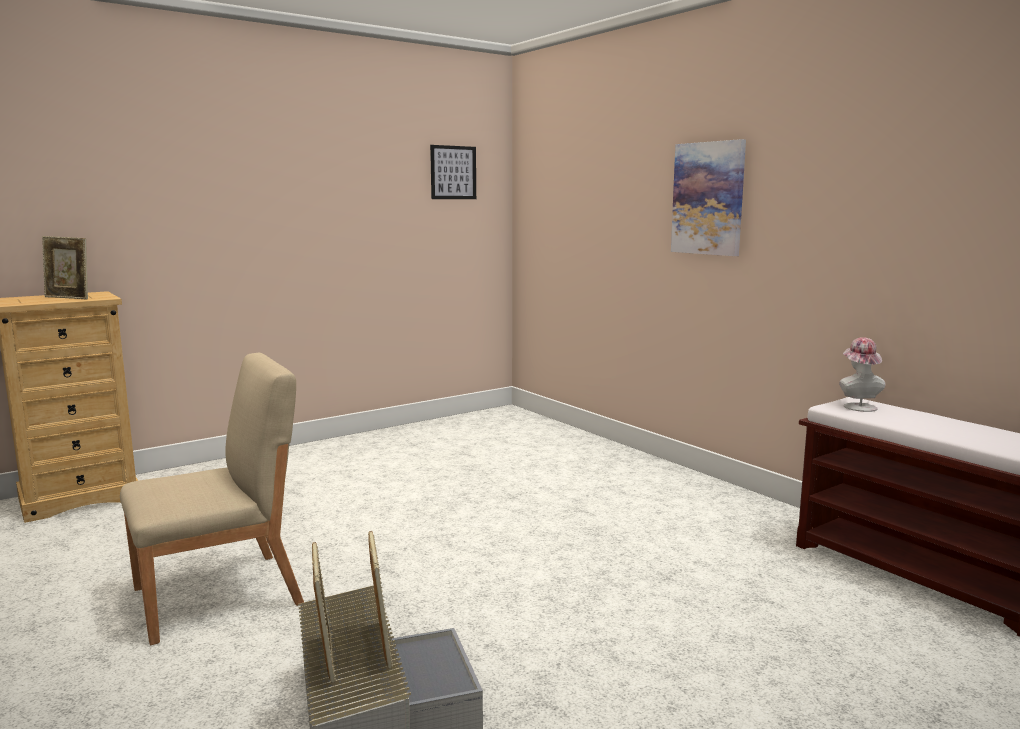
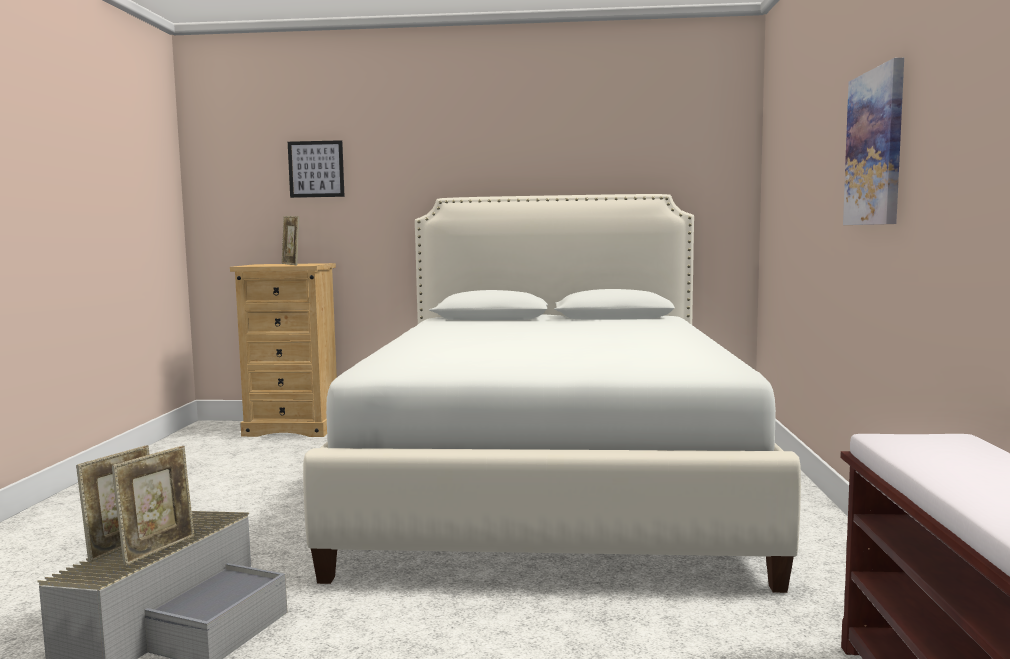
camera: 40 degrees right, 5 degrees down
(220, 595) = (249, 510): beige chair -> none
(453, 172) = (678, 152): picture -> picture (316, 169)
(455, 487) = (552, 481): none -> white bed
(857, 406) = (935, 444): hat -> none

